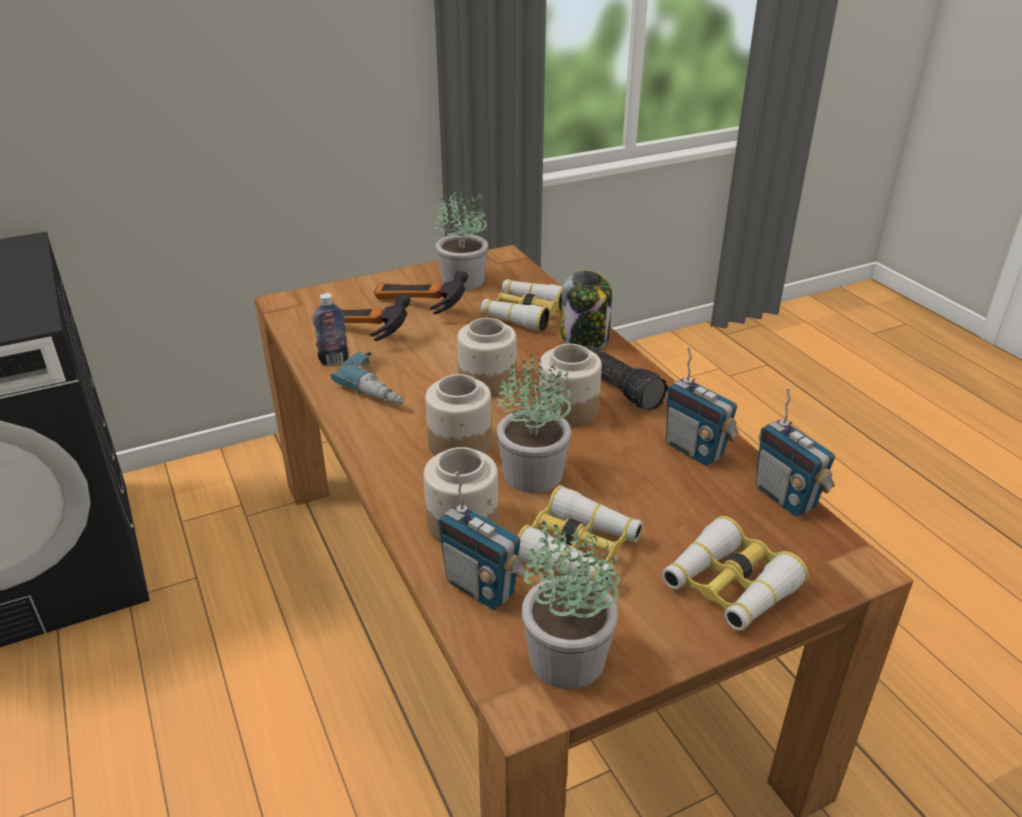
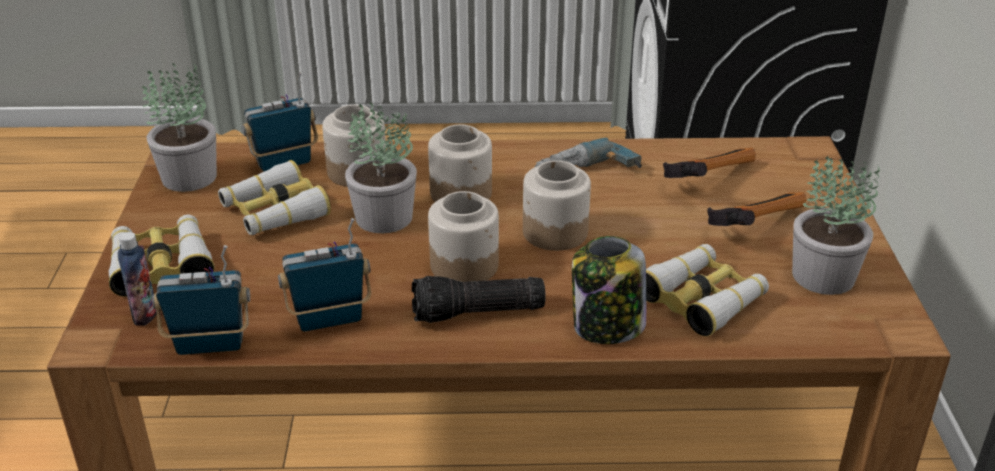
camera: 115 degrees right, 0 degrees up
(334, 360) = (656, 158): bottle -> bottle (145, 315)

